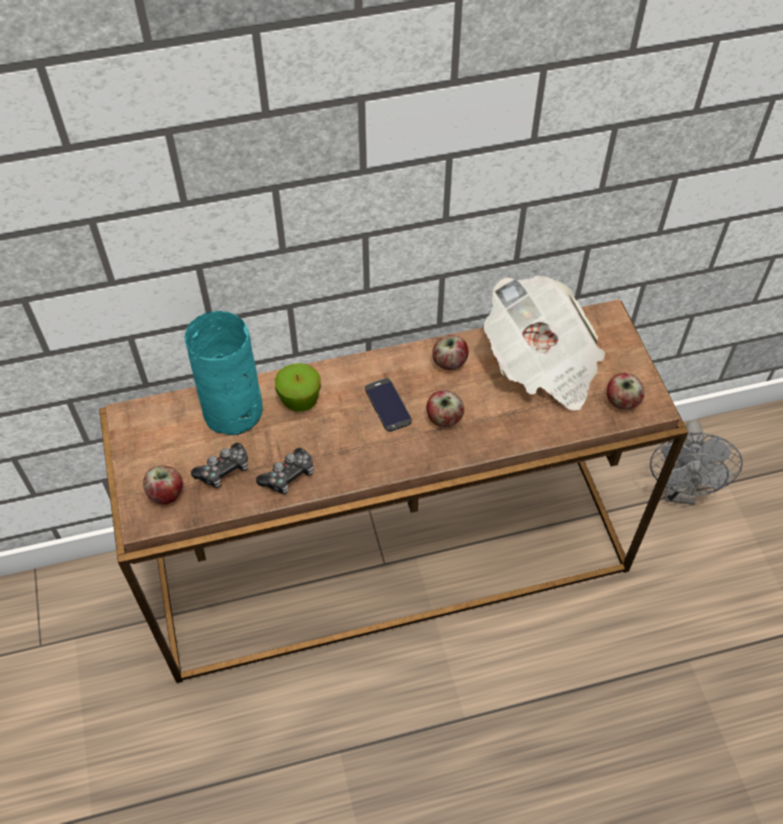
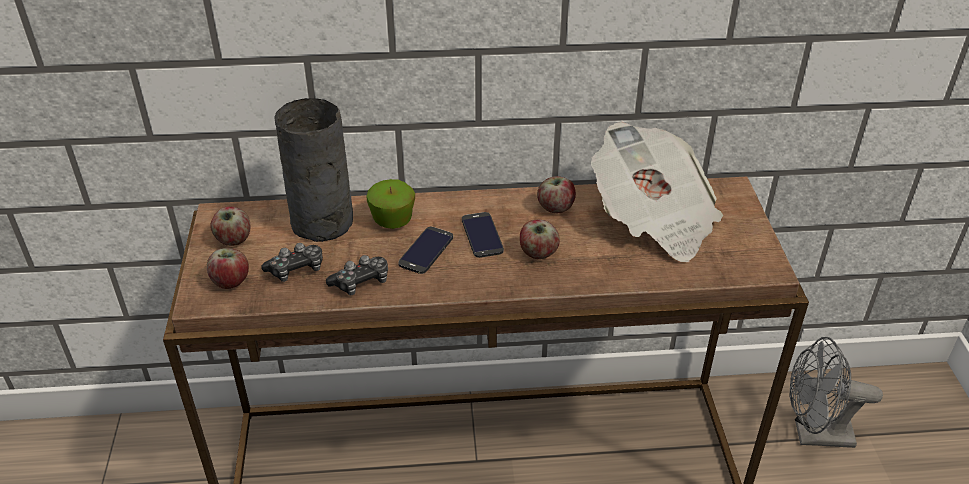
camera: 10 degrees right, 15 degrees down
(233, 412) = (322, 223): turquoise vase -> grey vase
(340, 430) = (426, 250): none -> phone
(621, 401) = (735, 261): apple -> apple (233, 240)
(680, 490) = (814, 435): grey fan -> grey fan turned 75 degrees clockwise

